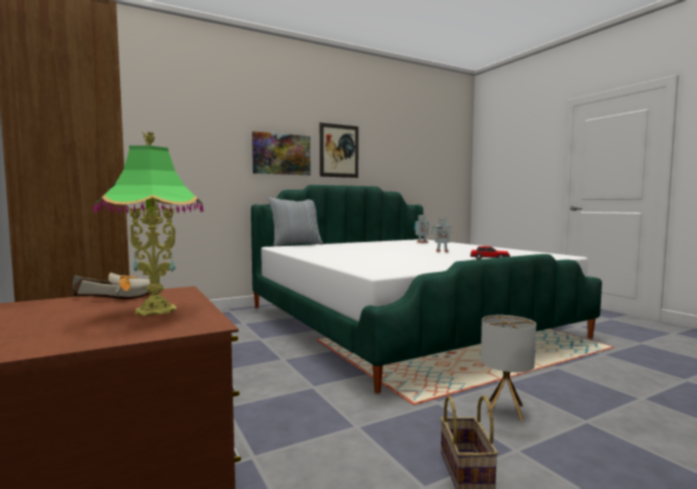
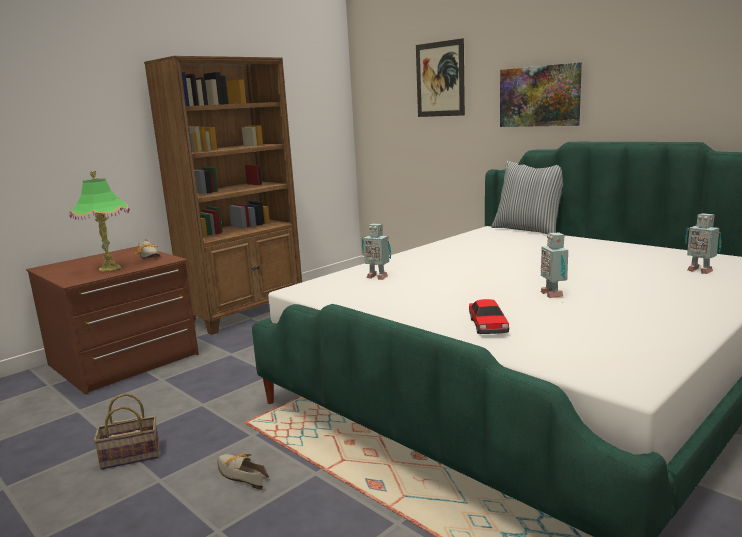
camera: 75 degrees right, 10 degrees up
(339, 151) = (636, 78): picture -> picture (440, 79)
(367, 263) = (377, 277): none -> toy robot
(505, 409) = (241, 474): table lamp -> shoe

